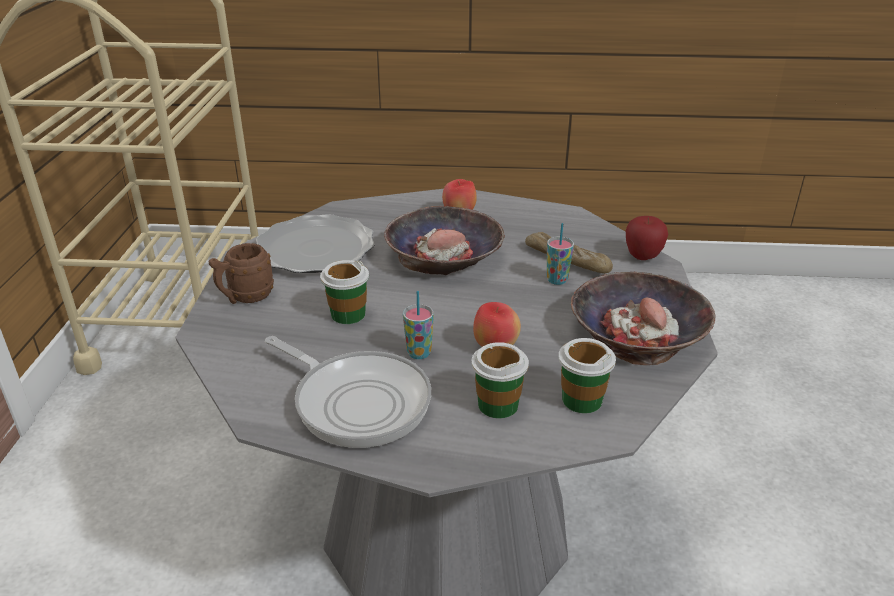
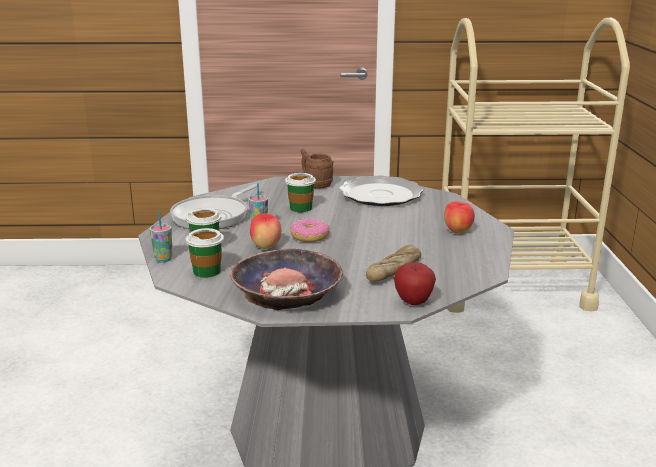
camera: 85 degrees right, 10 degrees down
(444, 255) = (386, 229): bowl -> none
(462, 311) = (309, 237): none -> donut
(557, 280) = (360, 266): cup -> cup (163, 259)

